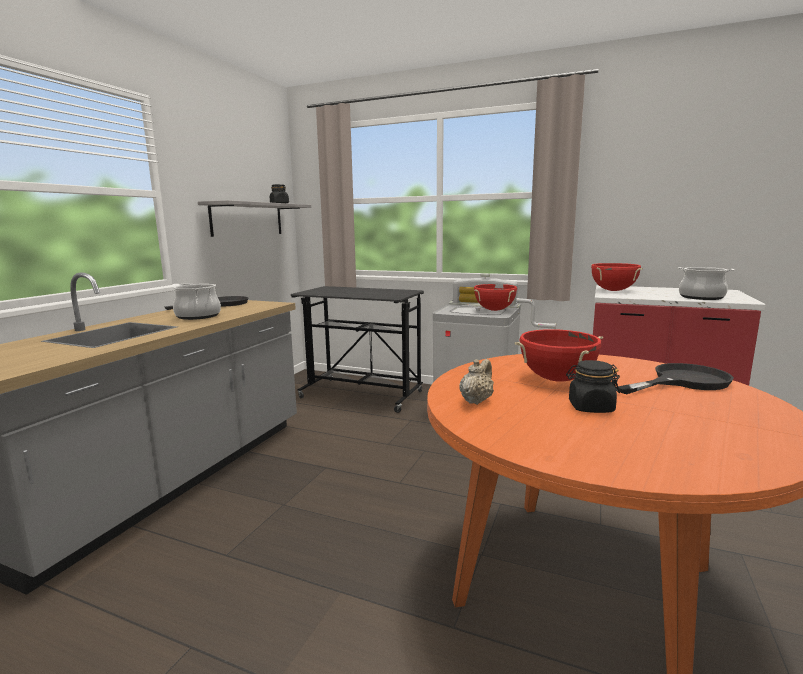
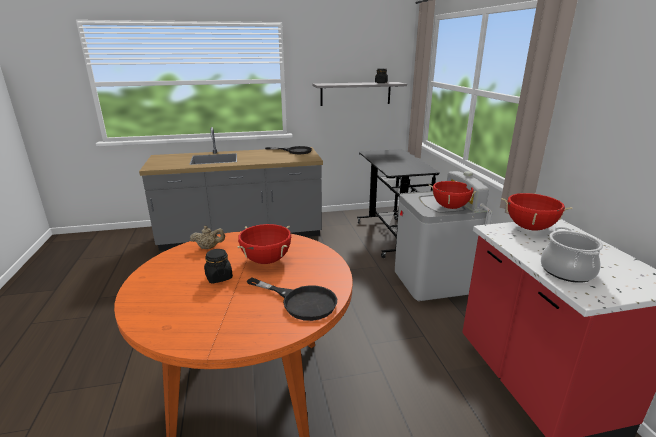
camera: 55 degrees right, 10 degrees up
(198, 316) = (262, 157): cooking pot -> none

